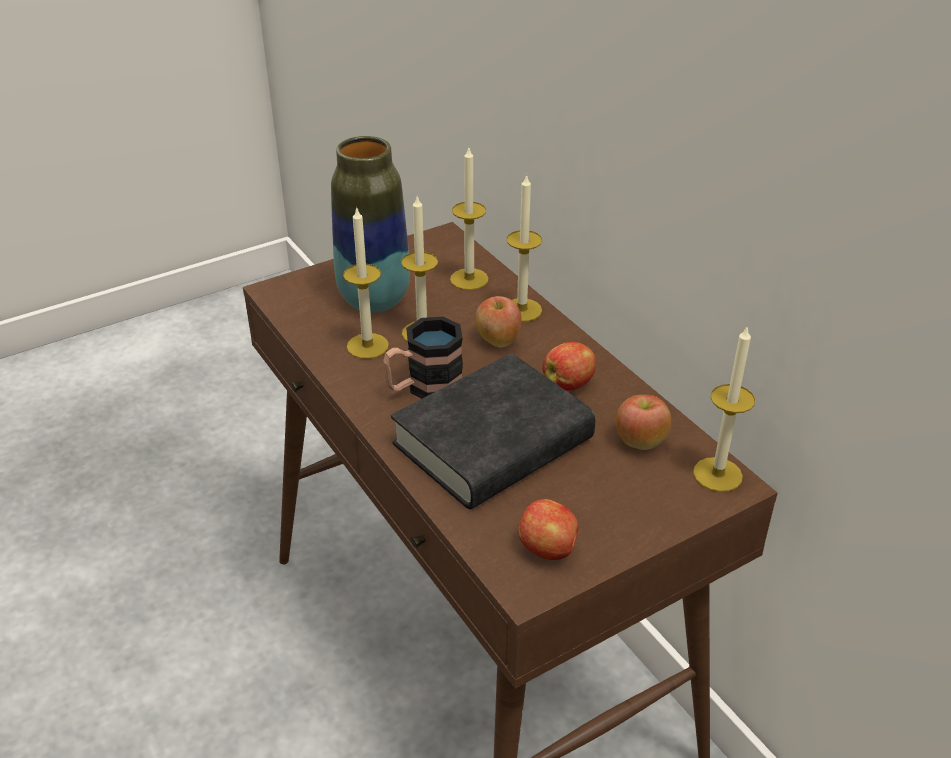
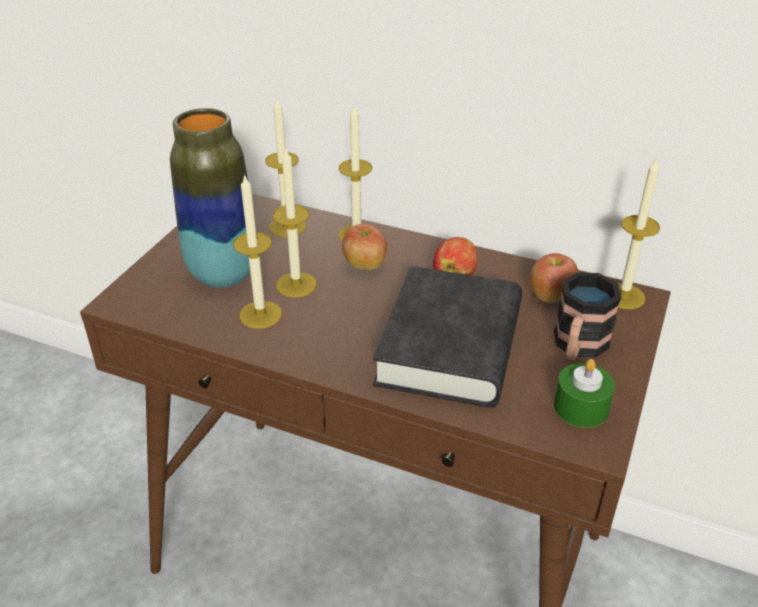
camera: 35 degrees left, 0 degrees up
(424, 387) = (347, 328): mug -> mug (577, 347)
(548, 549) = (581, 407): apple -> green candle

